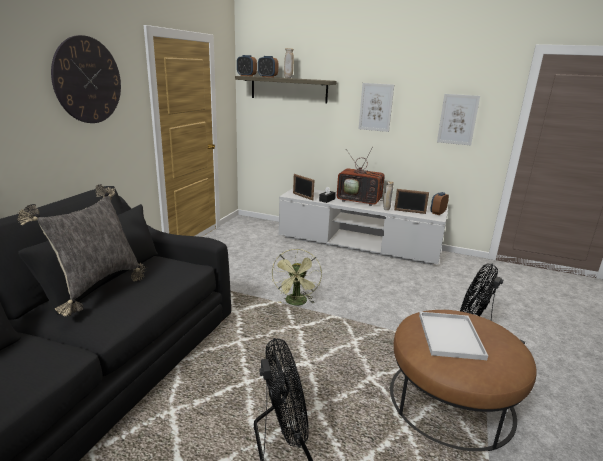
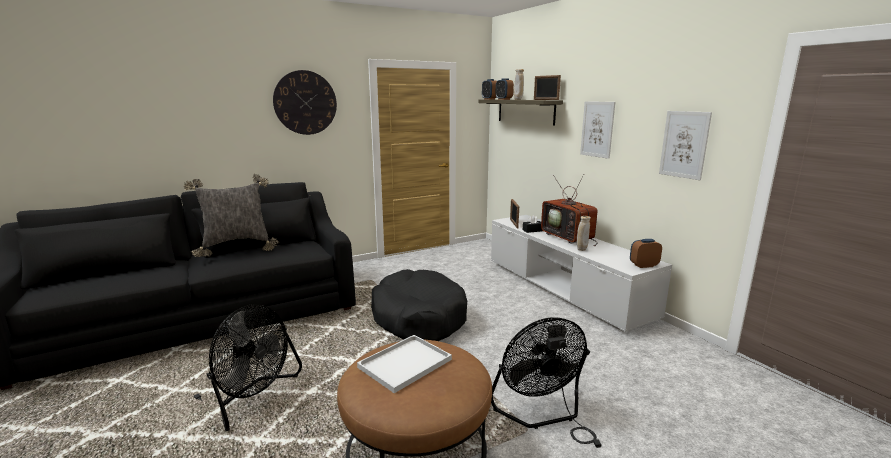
camera: 40 degrees right, 5 degrees down
(296, 303) = (418, 317): green fan -> black dog bed
(409, 211) = (607, 257): picture frame -> picture frame (545, 99)

